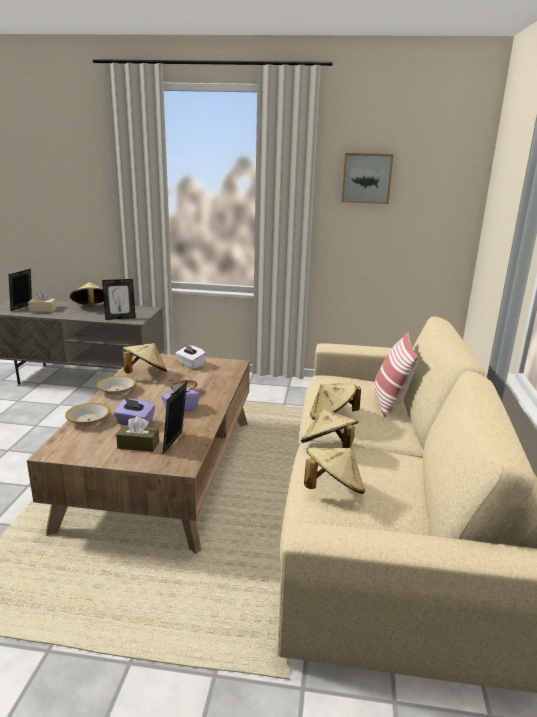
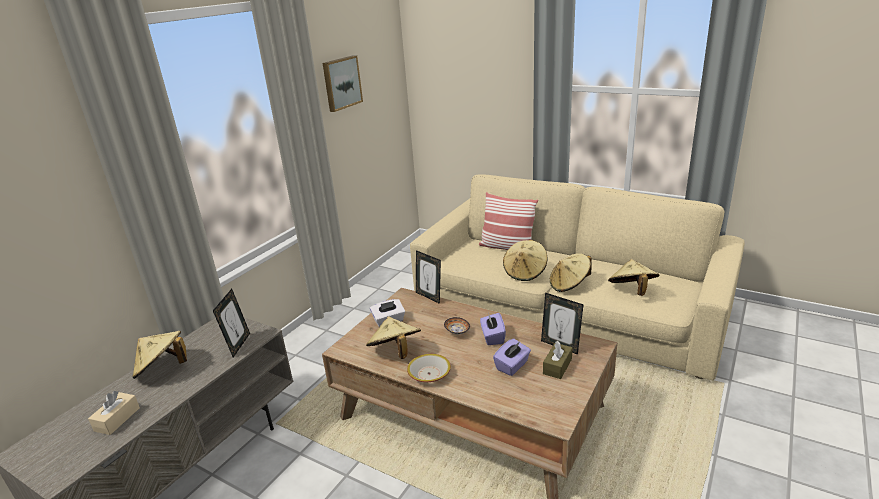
camera: 65 degrees left, 5 degrees up
(23, 308) = (78, 444): picture frame -> picture frame (429, 296)
(88, 420) = (495, 396): bowl -> none

